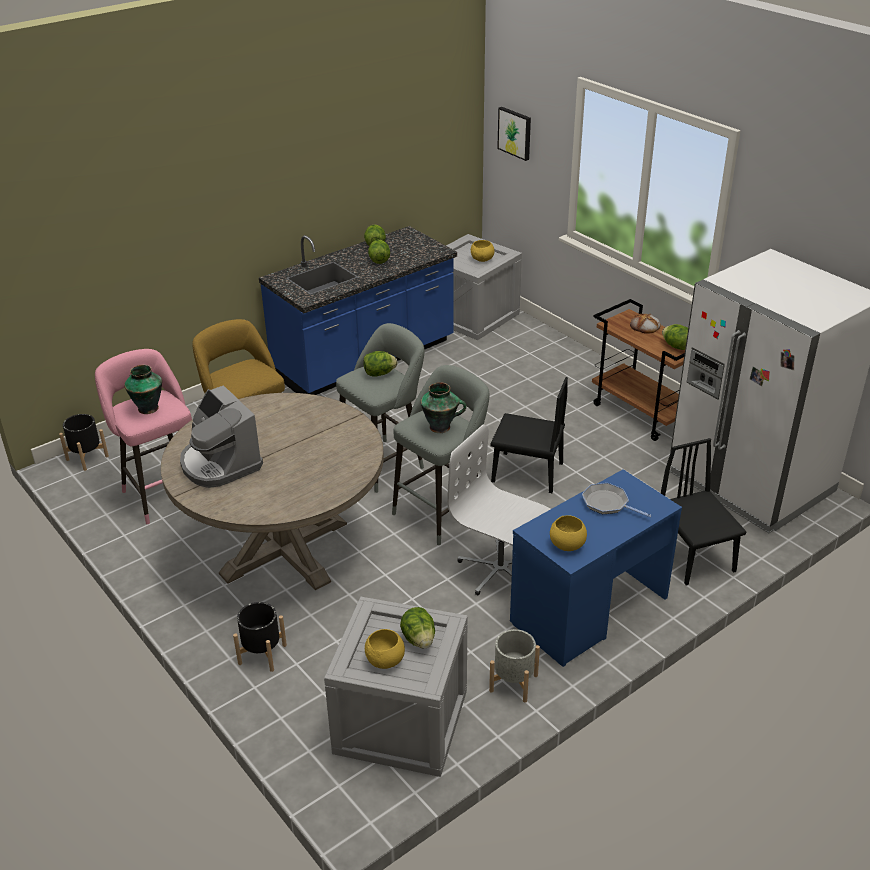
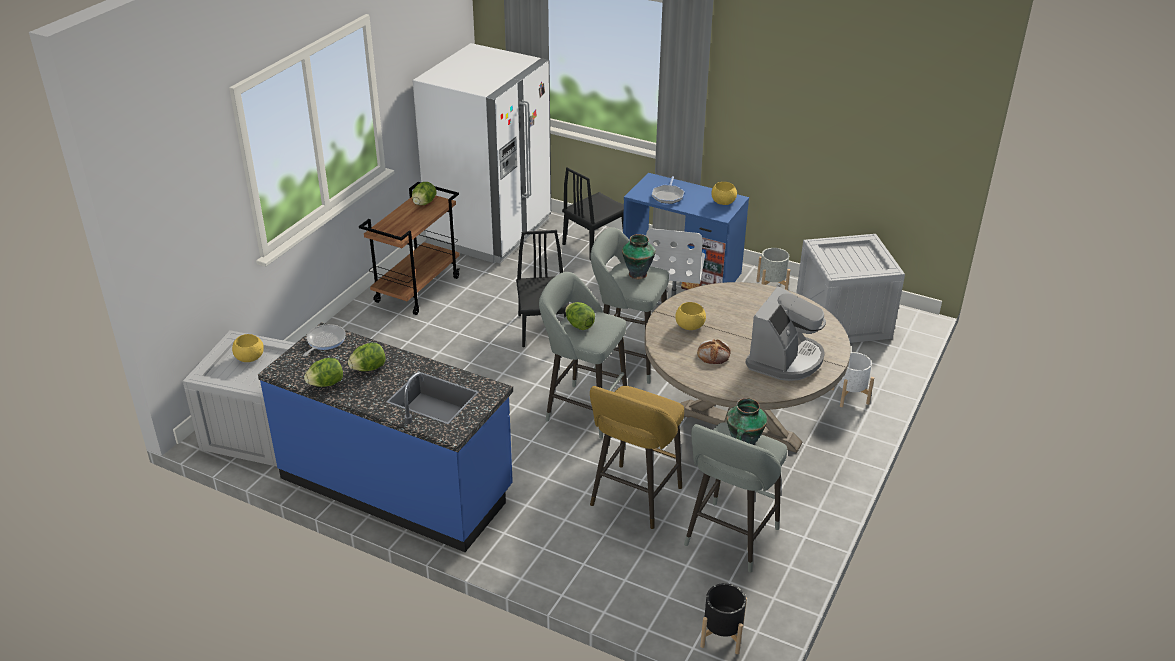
camera: 115 degrees left, 0 degrees up
(163, 493) = (729, 540): pink stool -> grey stool
(262, 654) = (849, 396): black planter -> white planter
(384, 659) = (865, 261): yellow bowl -> yellow bowl (689, 326)
(419, 639) = (837, 254): lettuce -> none
(429, 250) = (324, 341): none -> frying pan
(515, 133) = (176, 217): picture -> none
(645, 326) = (395, 221): bread -> bread (714, 354)

